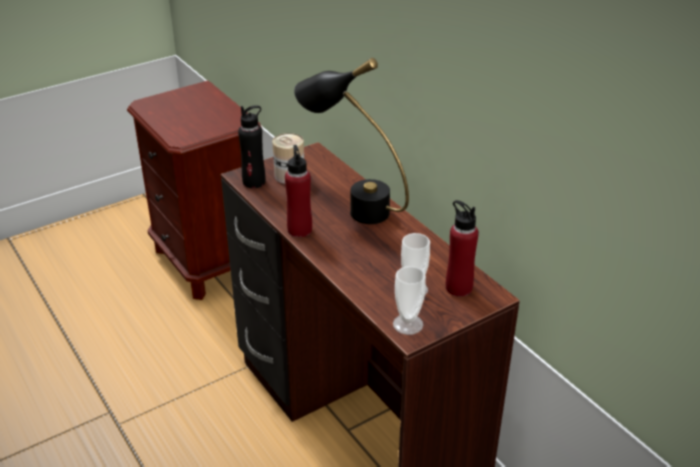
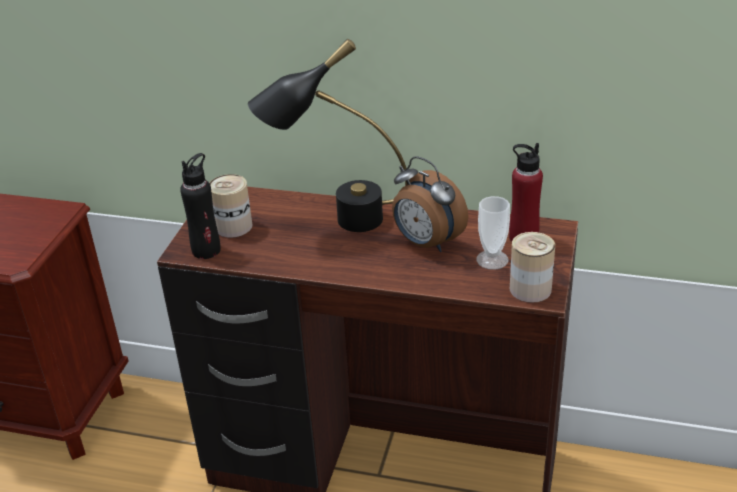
camera: 40 degrees left, 0 degrees up
(299, 230) = (320, 267): red bottle -> none
(387, 253) = (426, 243): none -> alarm clock
(408, 324) = (530, 289): cup -> can

